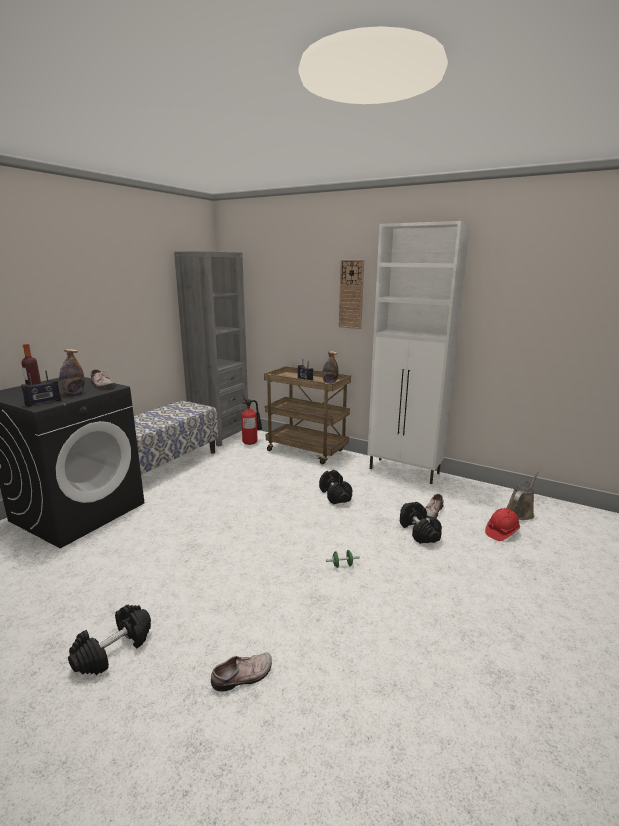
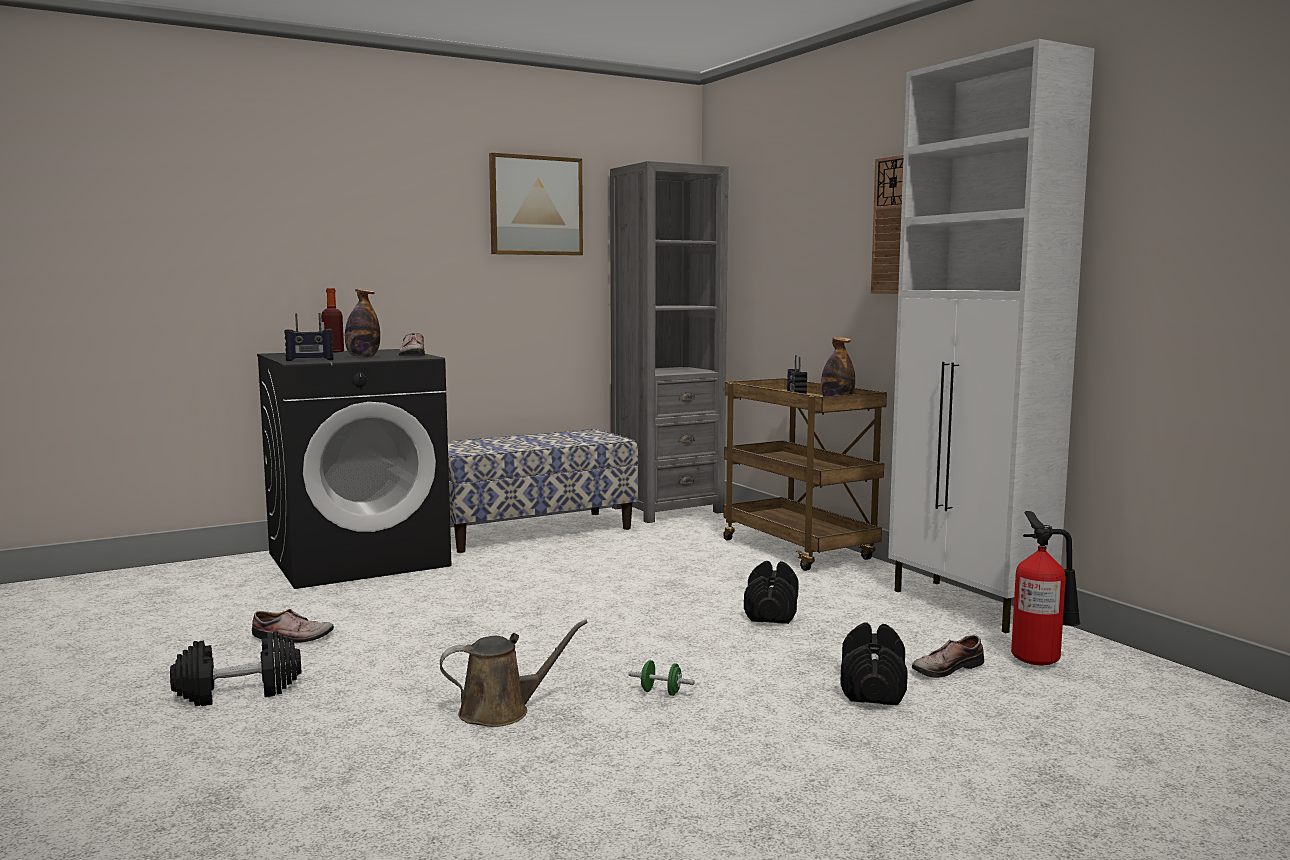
camera: 30 degrees right, 10 degrees down
(137, 276) = (535, 206): none -> picture
(243, 677) = (353, 760): shoe -> shoe (292, 638)
(251, 442) = (710, 526): fire extinguisher -> fire extinguisher (1040, 660)
(501, 532) = (1070, 727): red hard hat -> none
(520, 512) = (1174, 711): brown watering can -> brown watering can (501, 711)

